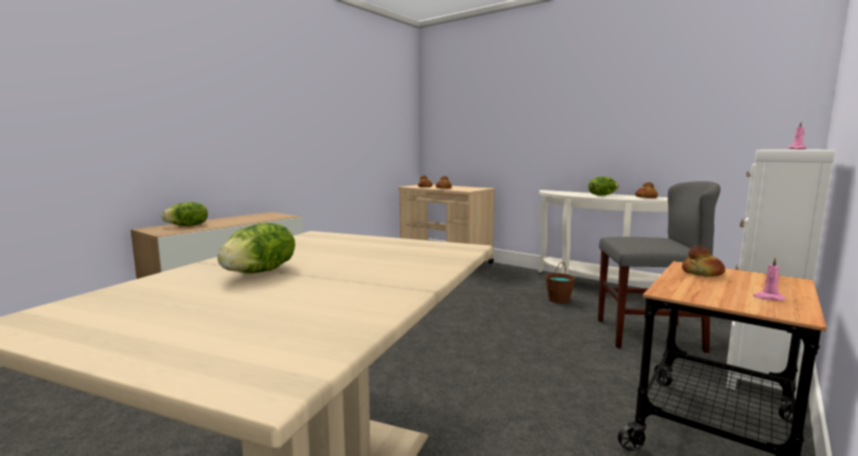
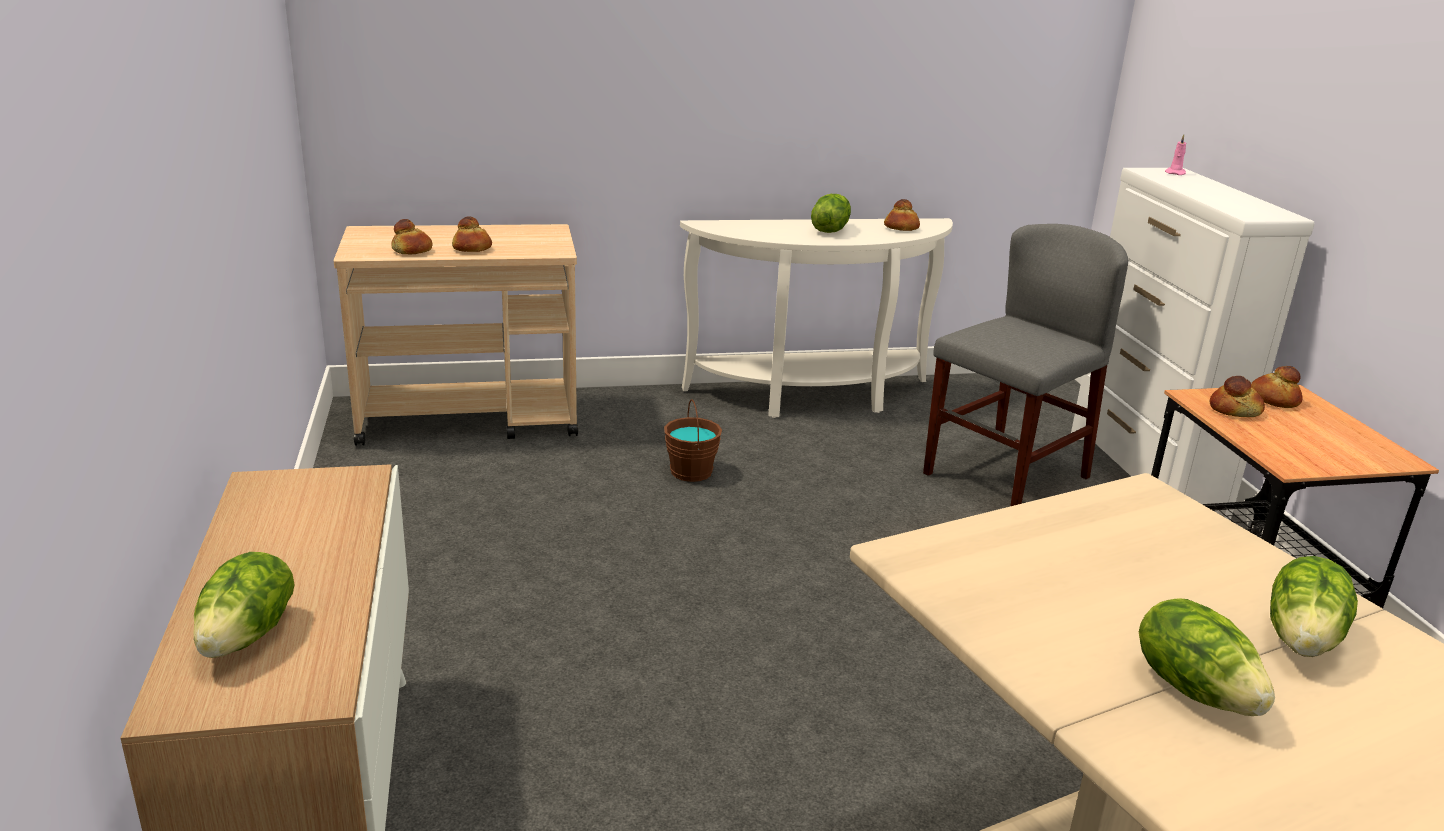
camera: 50 degrees left, 15 degrees up
(353, 281) = (1303, 639): none -> lettuce
(558, 299) = (815, 449): brown bucket -> brown bucket (690, 471)
(756, 278) = (1273, 400): none -> bread
(768, 297) = (1343, 437): pink candle -> none

